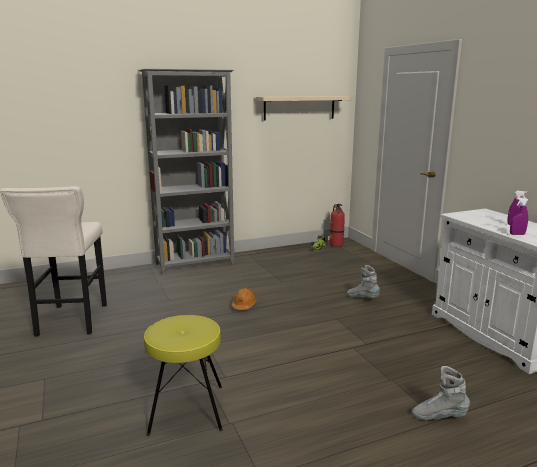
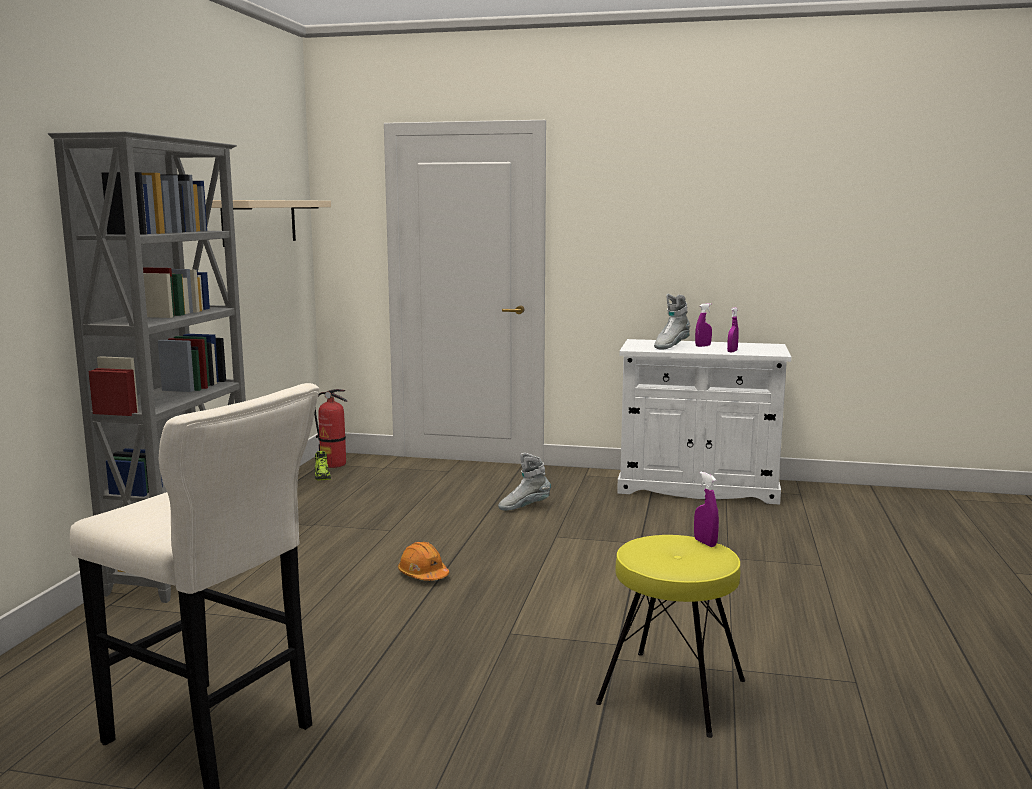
camera: 55 degrees left, 5 degrees down
(205, 333) = (705, 543): none -> purple spray bottle
(439, 416) = (815, 562): grey boot -> grey boot (670, 346)

